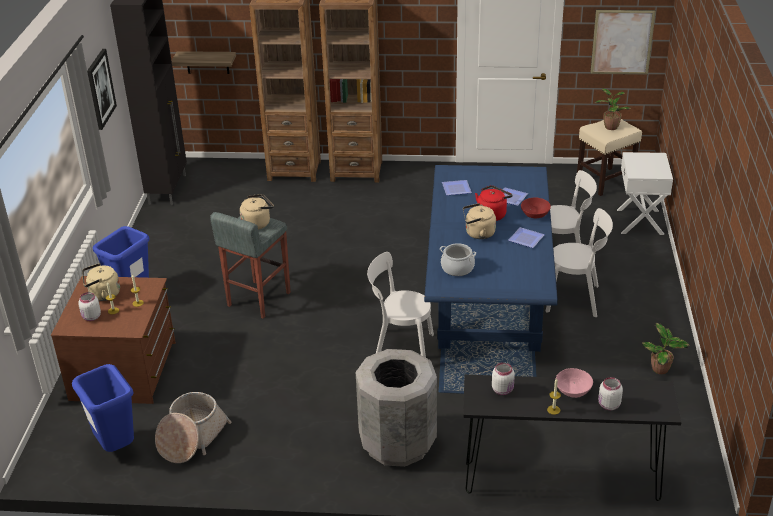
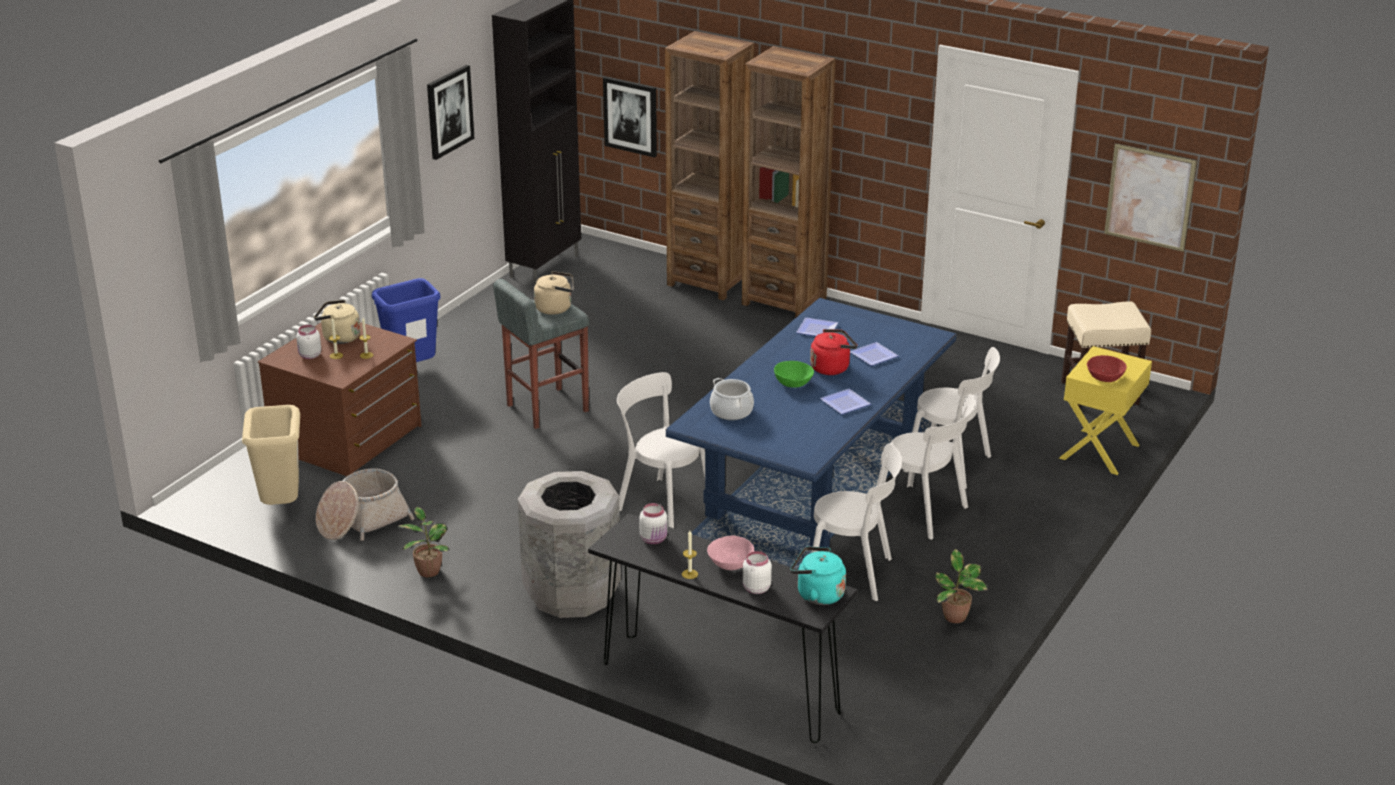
camera: 25 degrees right, 5 degrees down
(116, 447) = (281, 506): blue trash can -> beige trash can
(207, 62) = (631, 116): shelf -> picture
(478, 234) = (793, 383): beige kettle -> green bowl
(535, 215) = (884, 381): red bowl -> red bowl (1105, 378)
(571, 359) = (853, 574): none -> white chair
(610, 127) = (1110, 313): potted plant -> potted plant (428, 570)
(641, 222) = (1100, 452): white nightstand -> yellow nightstand
(652, 395) = (817, 594): none -> turquoise kettle

